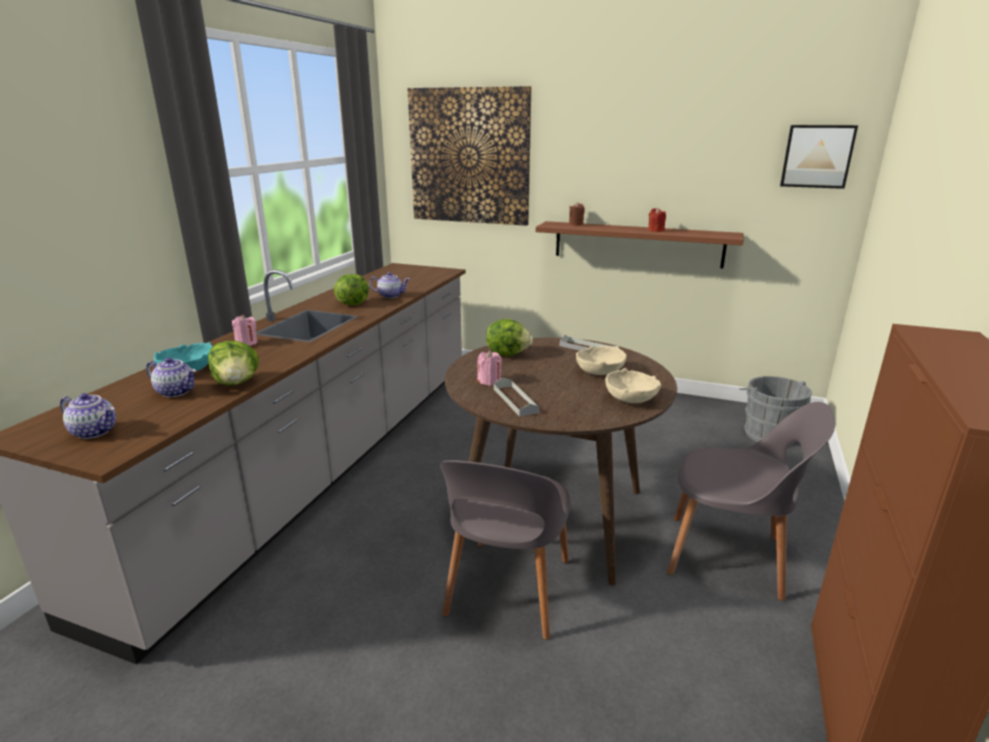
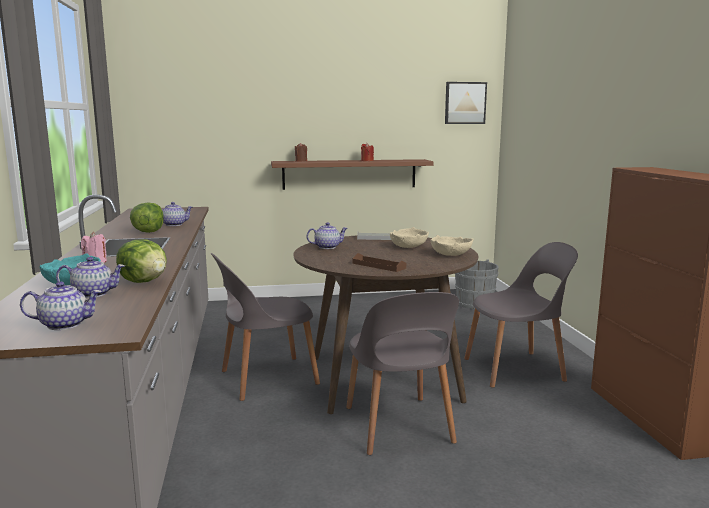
camera: 30 degrees left, 10 degrees down
(438, 478) = (266, 378): none -> grey chair
(469, 157) = (195, 108): picture -> none
(489, 381) = (341, 260): pink candle -> none
(508, 353) = (327, 247): lettuce -> teapot
(515, 400) = (378, 266): grey tray -> brown tray

